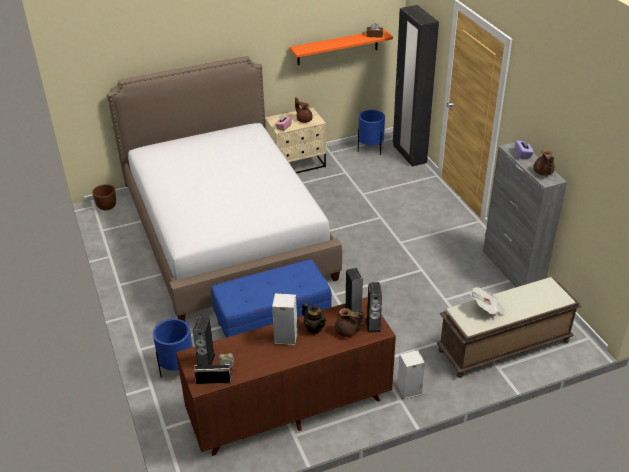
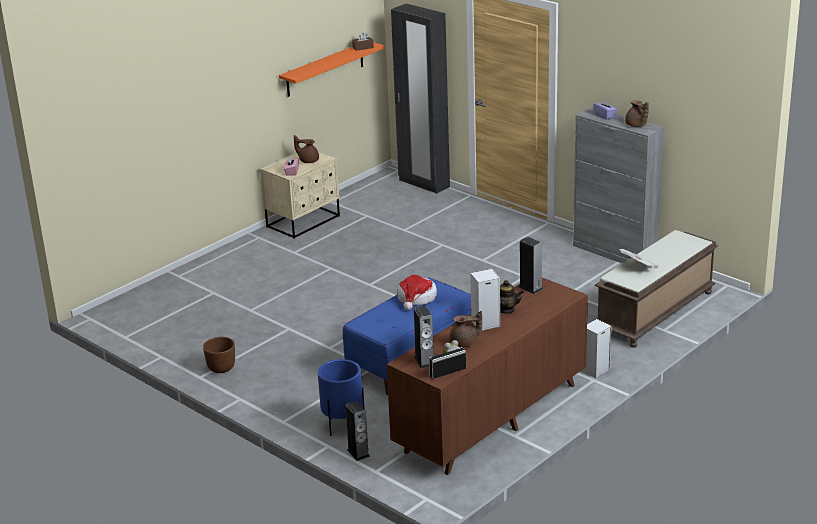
camera: 25 degrees left, 10 degrees down
(107, 206) = (108, 314): brown planter -> brown planter (221, 368)
(227, 234) = (282, 301): bed -> none
(285, 277) = (416, 298): none -> hat
(347, 331) = (540, 304): brown teapot -> brown teapot (464, 343)
(370, 149) = (376, 189): blue planter -> none
(373, 325) = (560, 293): speaker -> speaker (358, 453)

